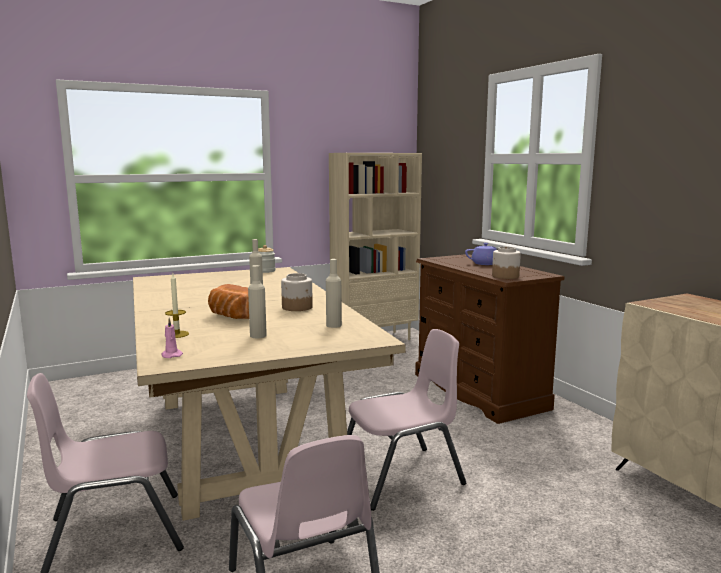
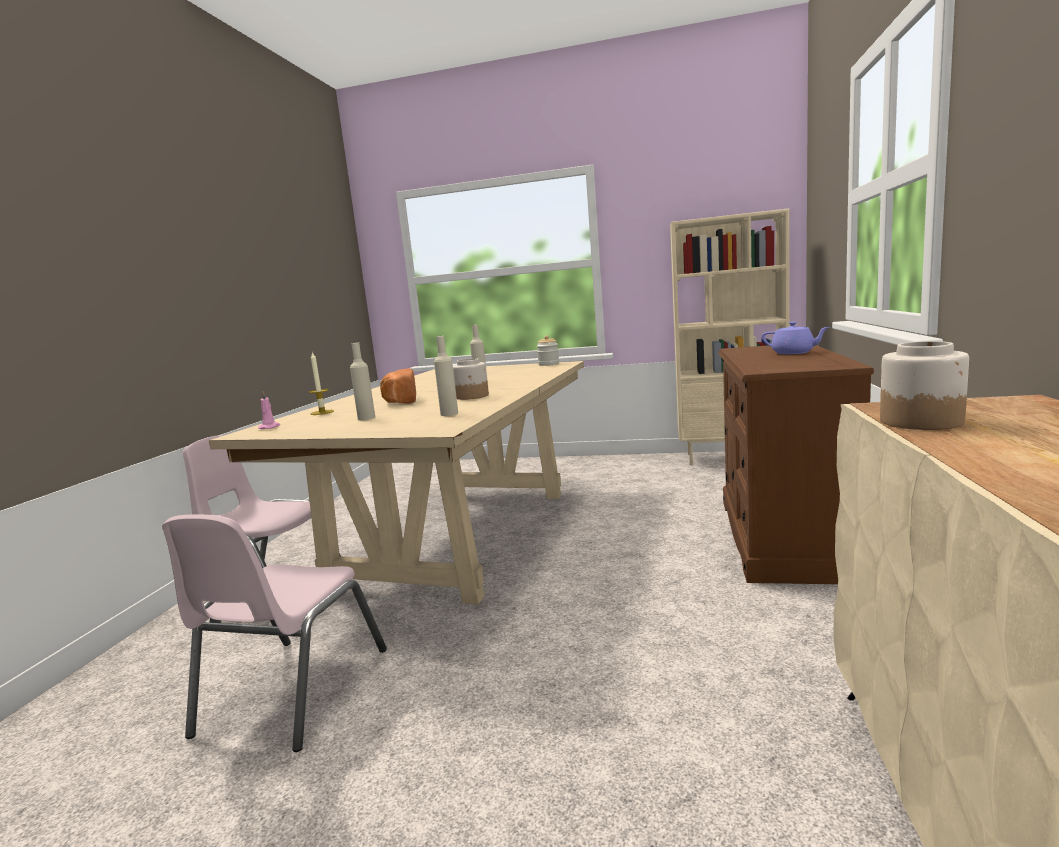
camera: 40 degrees right, 0 degrees up
(401, 476) = (538, 610): pink chair -> none
(505, 276) = (769, 367): jar -> jar (921, 421)

